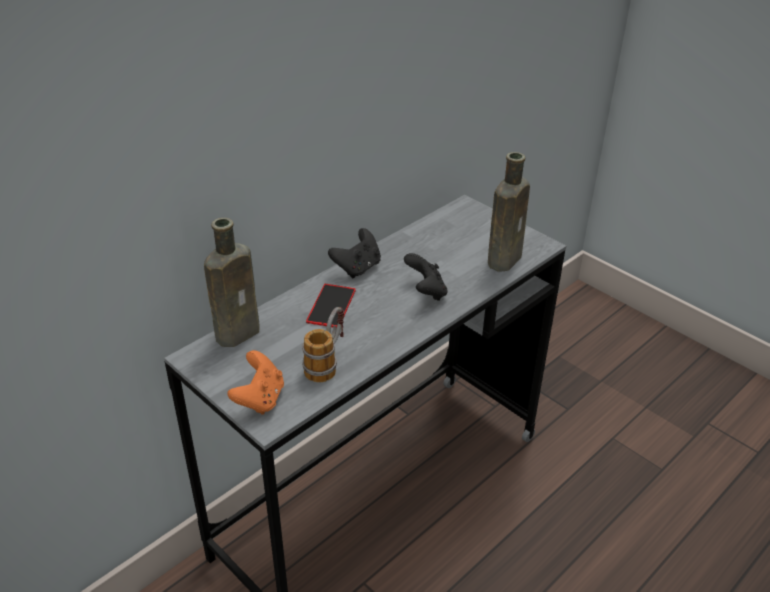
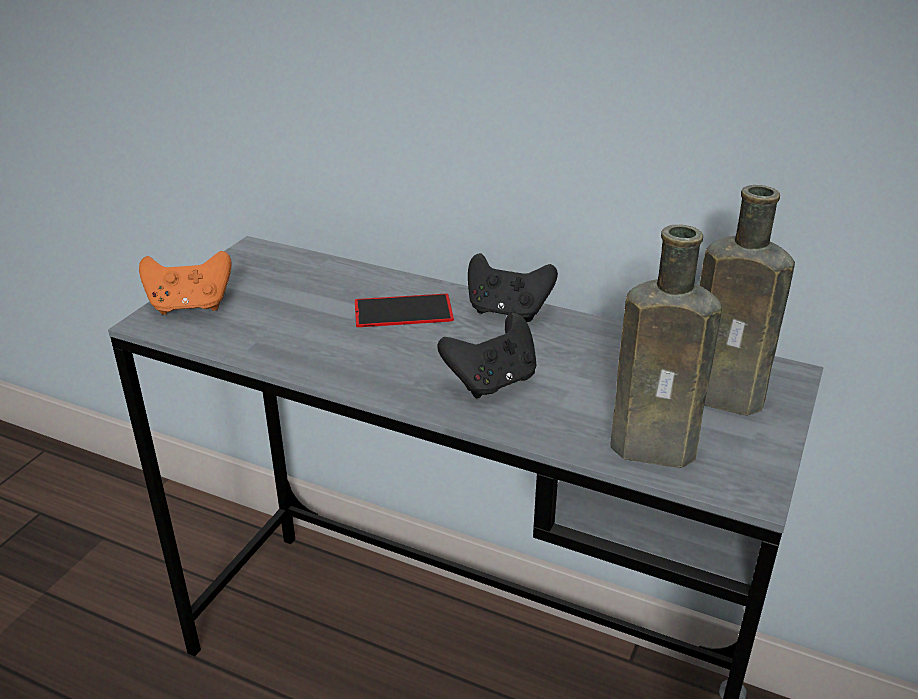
camera: 70 degrees right, 5 degrees down
(240, 331) = (313, 264): brown bottle -> brown bottle (729, 398)
(327, 362) = (278, 335): mug -> none

